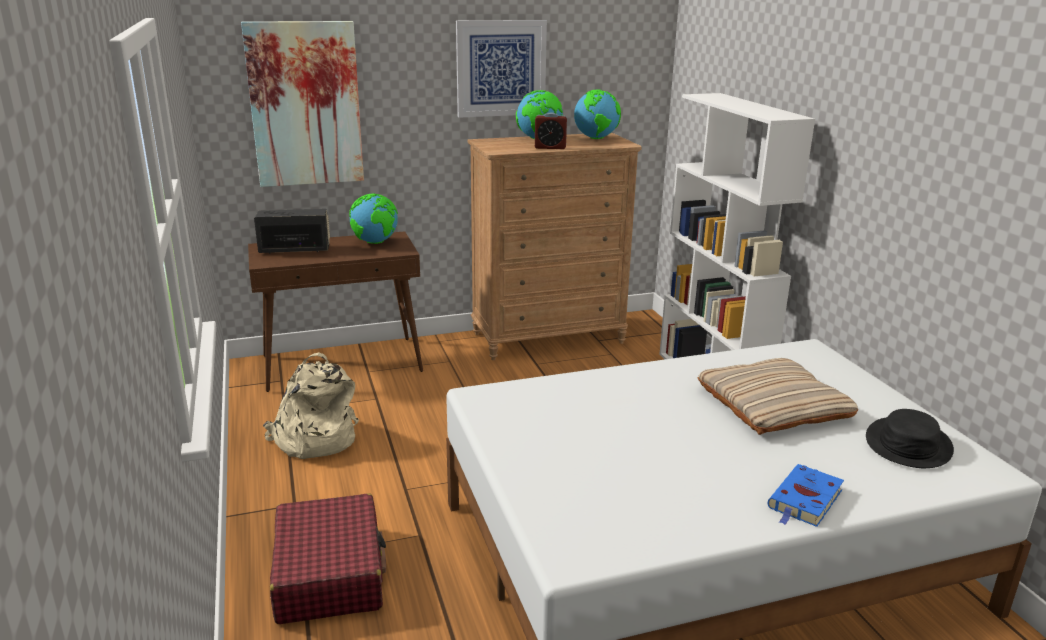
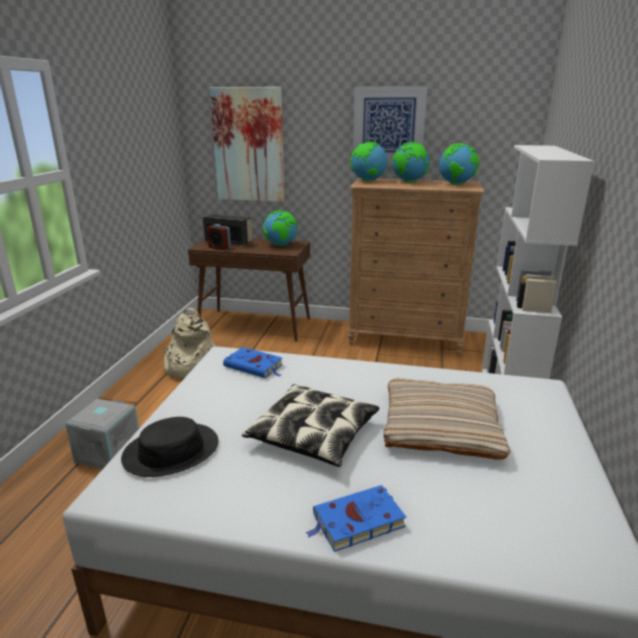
camera: 30 degrees right, 0 degrees up
(329, 573) = (108, 452): red suitcase -> grey storage box
(490, 143) = (367, 181): none -> globe
(532, 398) = (255, 366): none -> blue book
(550, 147) = (406, 186): alarm clock -> alarm clock (219, 248)
(680, 445) = (313, 434): none -> pillow
(907, 444) = (538, 507): black hat -> black hat (171, 451)

